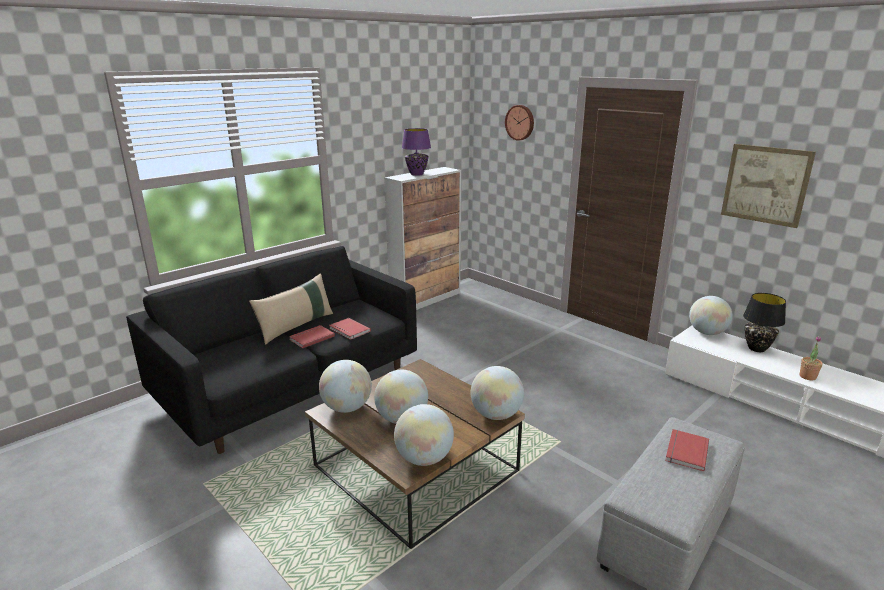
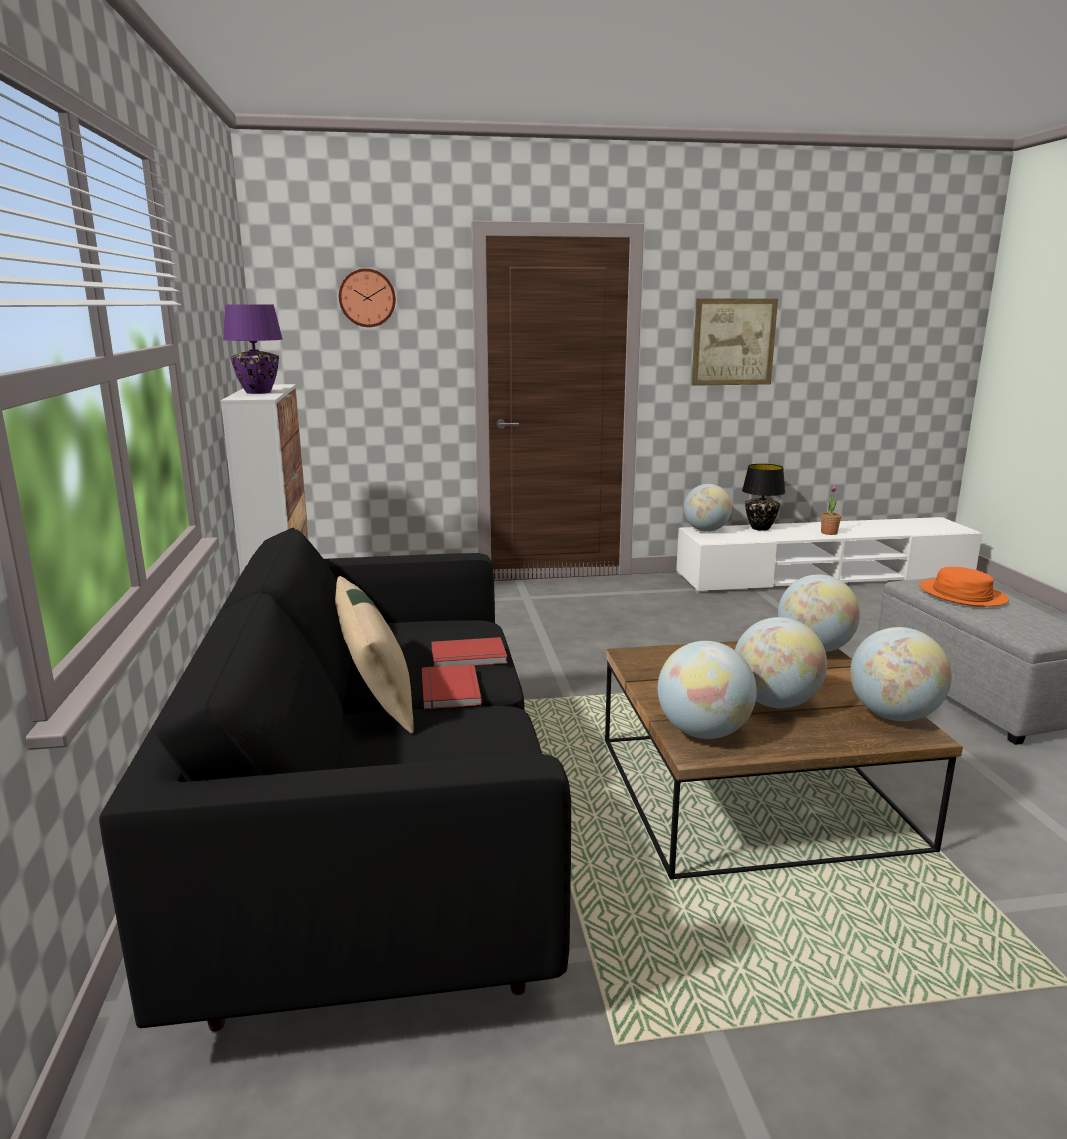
camera: 55 degrees left, 5 degrees down
(685, 451) = (962, 595): red book -> orange hat

